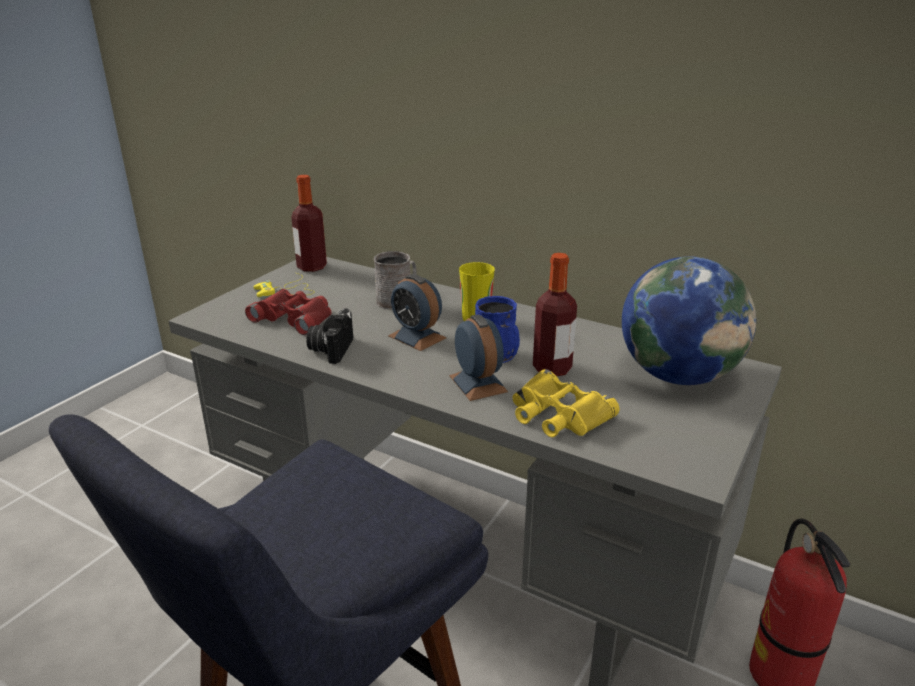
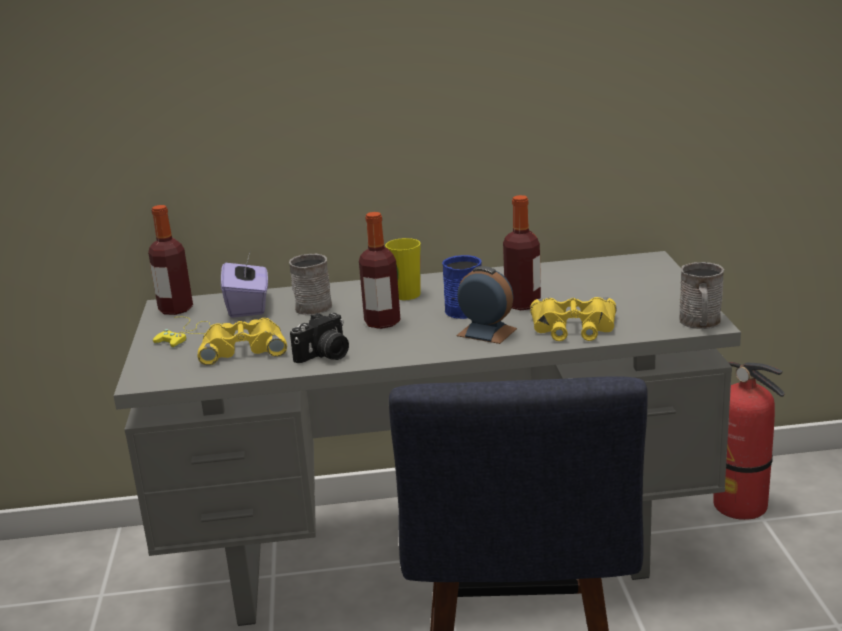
camera: 35 degrees left, 5 degrees down
(294, 317) = (243, 348): red binoculars -> yellow binoculars
(331, 349) = (325, 355): camera -> camera turned 105 degrees counterclockwise
(356, 283) = (248, 306): none -> purple tissue box
(417, 337) = (382, 322): alarm clock -> bottle
(678, 375) = (612, 278): globe -> none
(692, 471) = (700, 323): none -> grey mug

